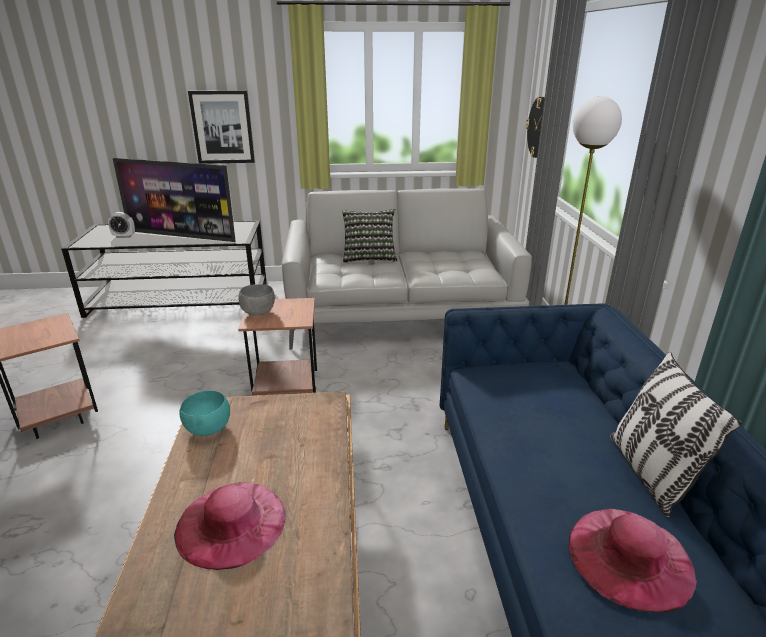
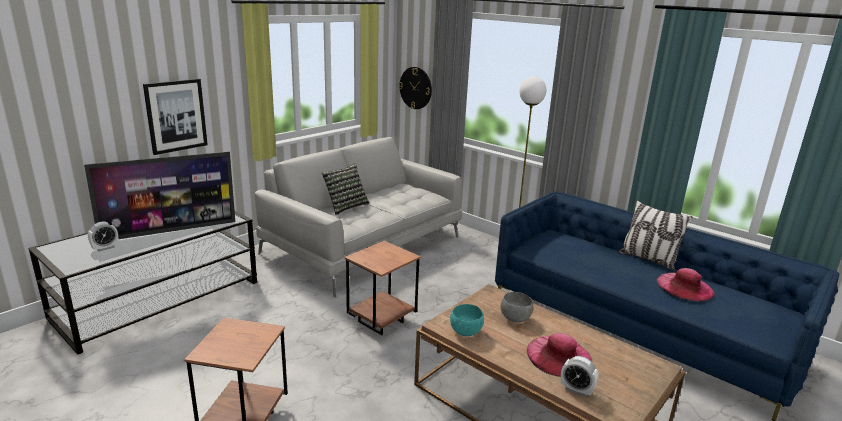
camera: 45 degrees left, 5 degrees down
(154, 580) = (576, 390): none -> alarm clock
(259, 312) = (371, 261): grey bowl -> grey bowl (515, 318)

